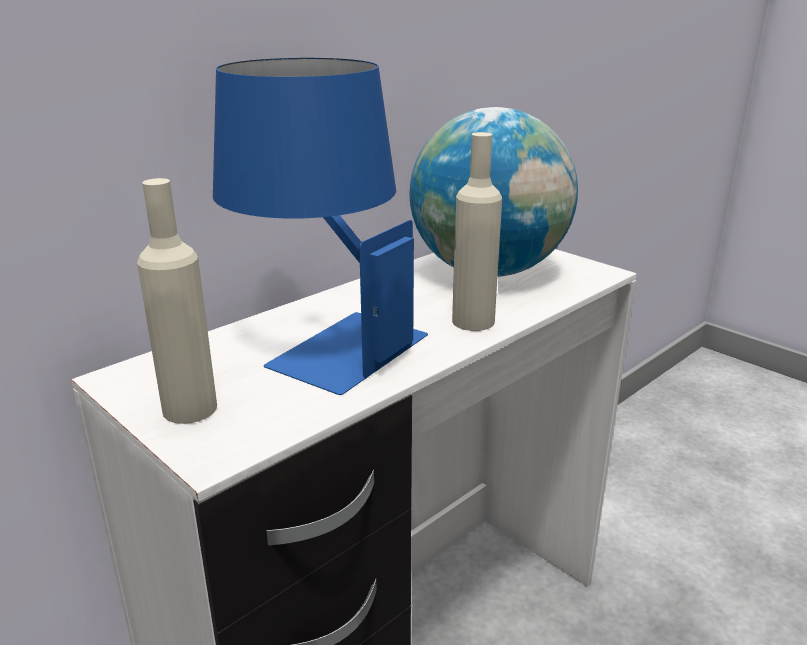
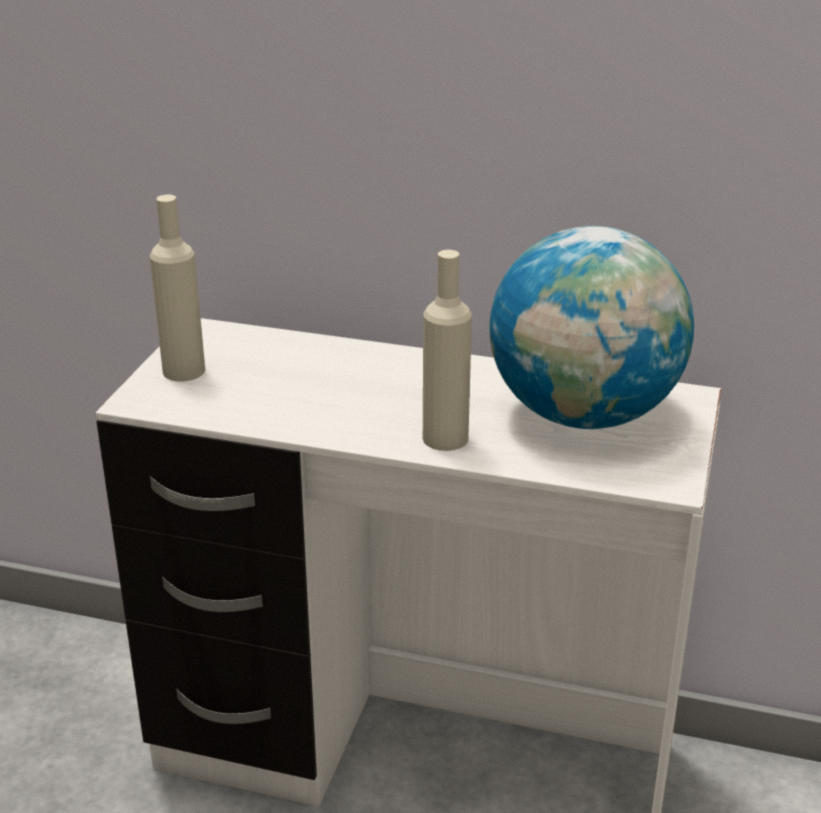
camera: 60 degrees right, 5 degrees up
(322, 341) = (330, 382): blue table lamp -> none

